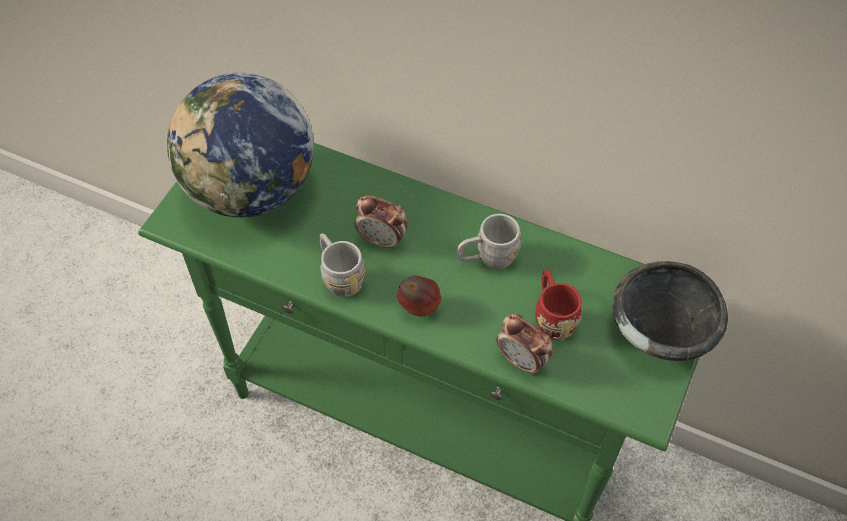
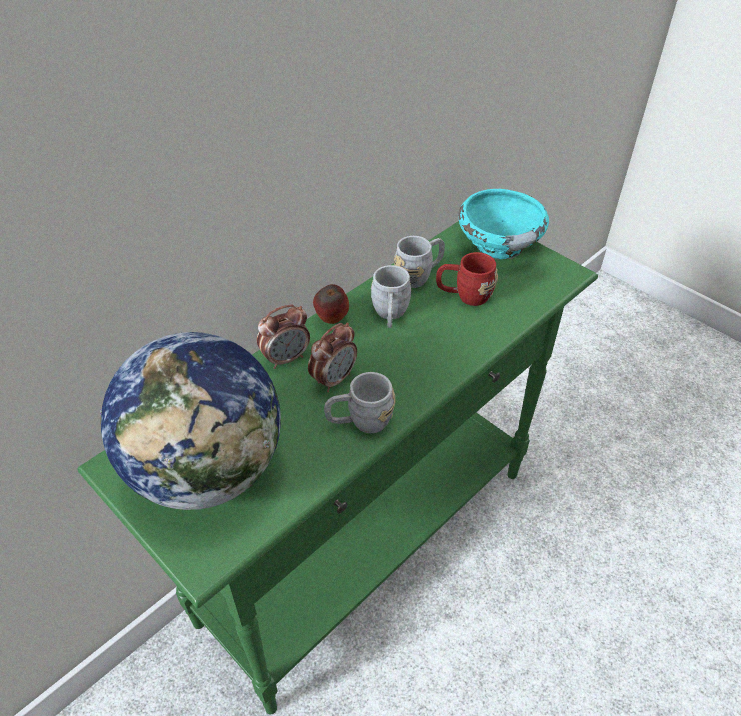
camera: 70 degrees left, 10 degrees down
(419, 308) = (423, 373): apple -> apple (331, 320)
(522, 360) = (500, 324): alarm clock -> alarm clock (286, 358)
(563, 266) = (419, 275): none -> grey mug
(662, 330) = (499, 244): black bowl -> turquoise bowl

